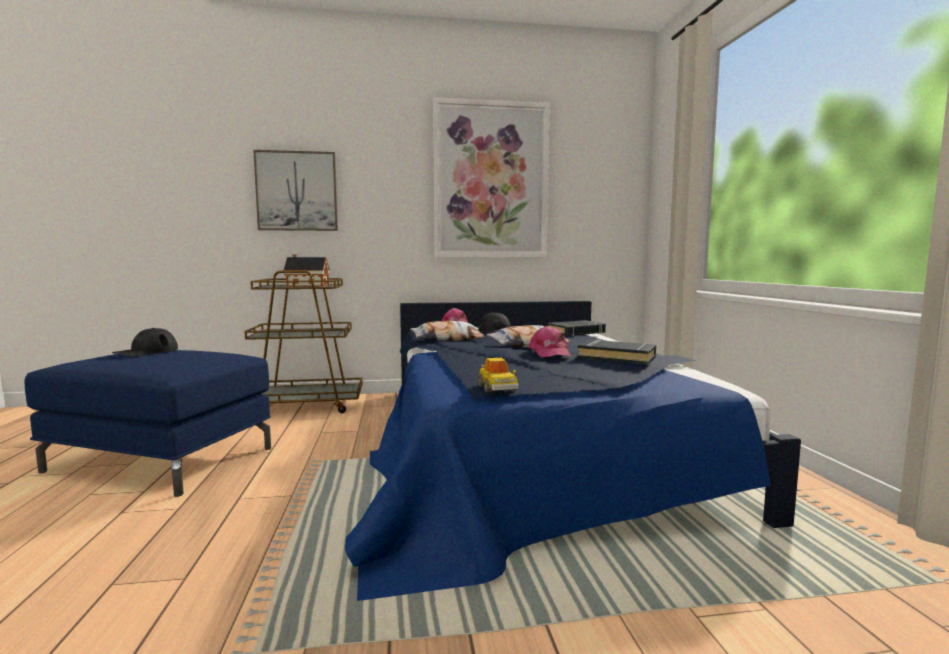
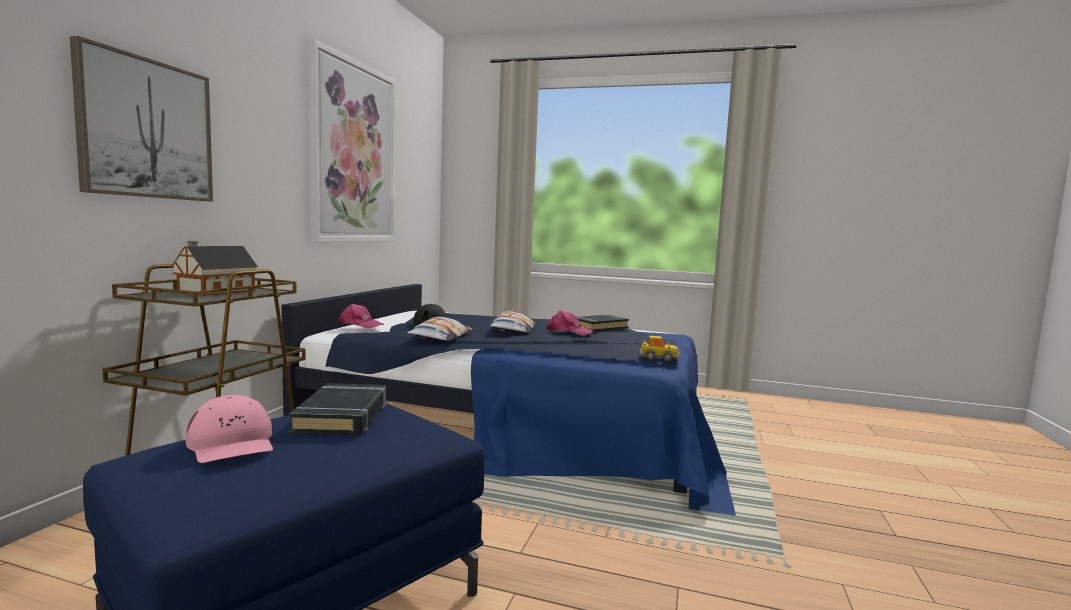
camera: 65 degrees left, 0 degrees up
(146, 352) = (232, 443): black cap -> pink cap
(576, 332) = (473, 315): black book -> black book (343, 416)

